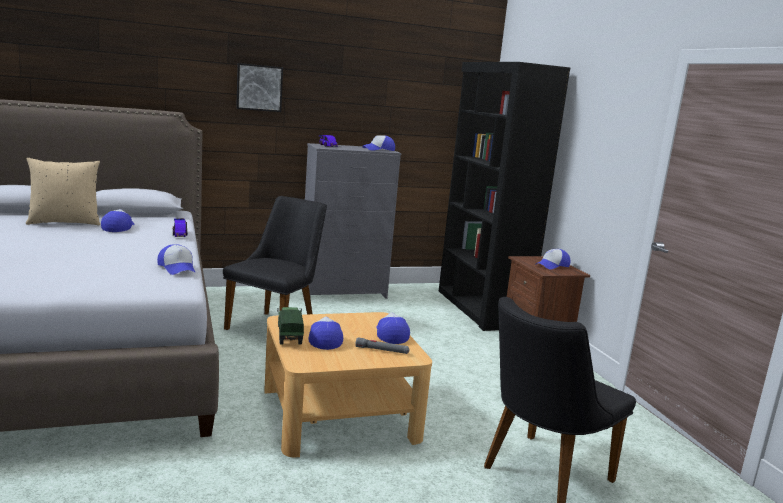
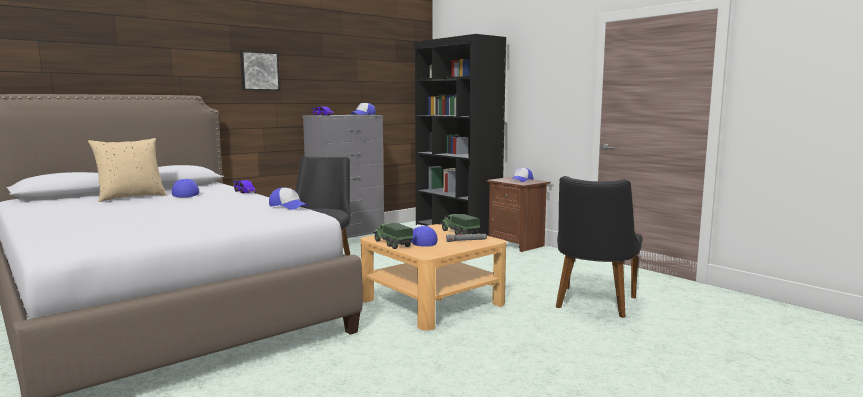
camera: 20 degrees left, 5 degrees down
(390, 334) = (459, 233): cap -> toy truck

